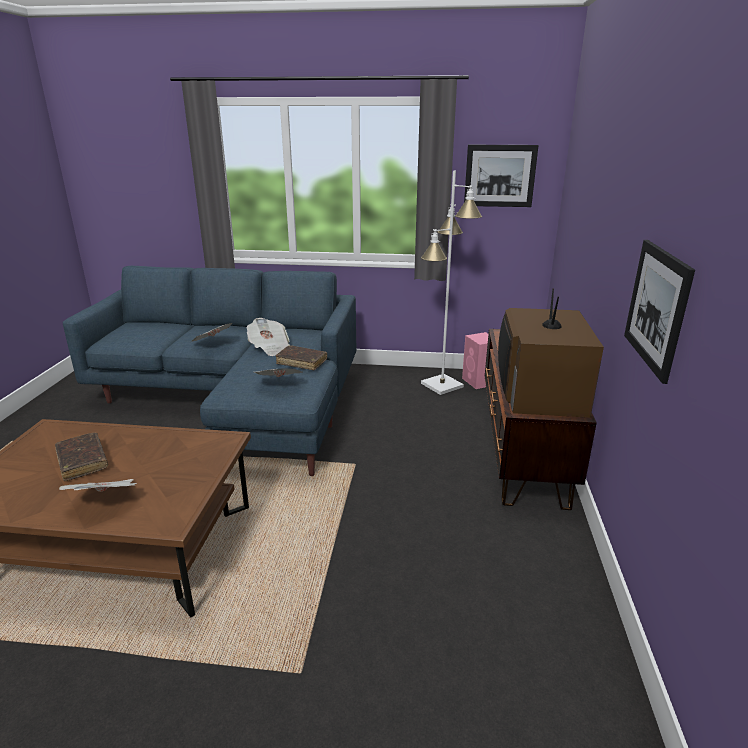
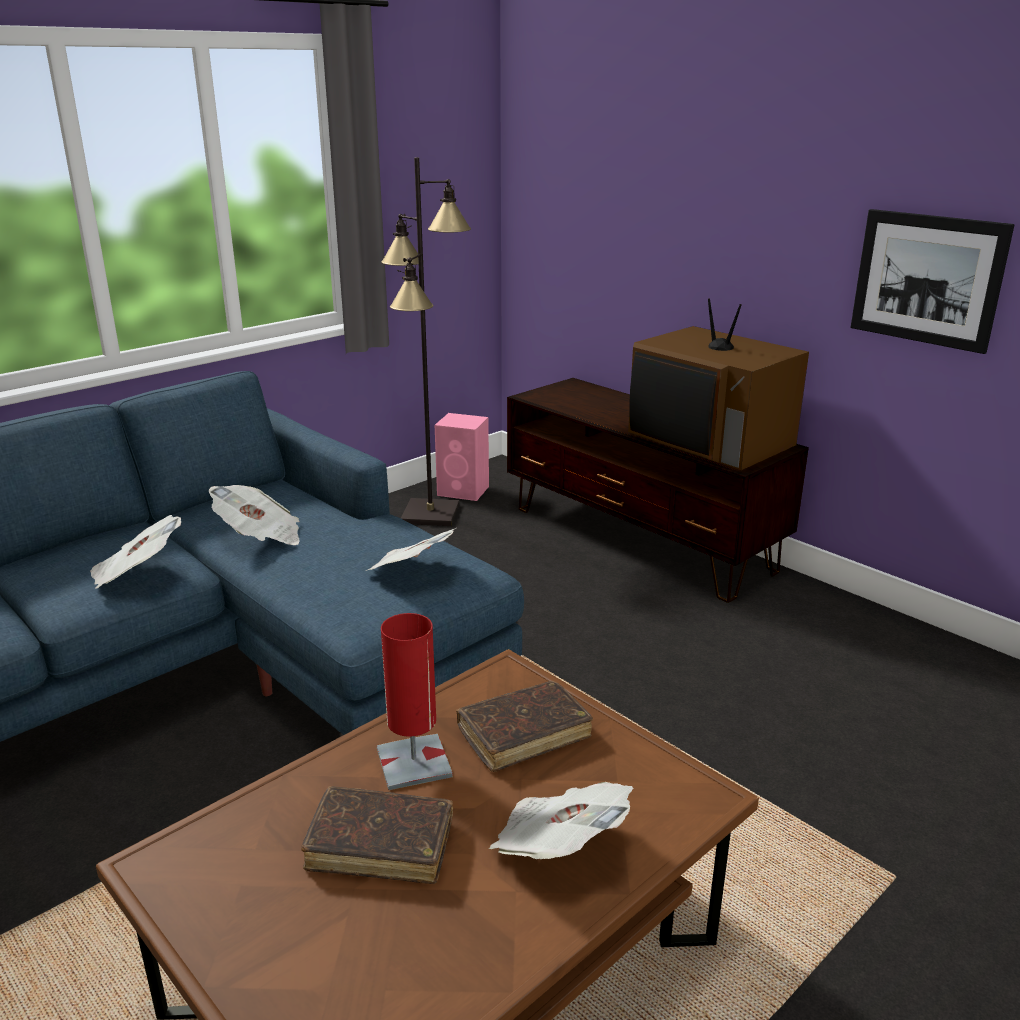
camera: 50 degrees left, 0 degrees up
(141, 446) = (414, 762): none -> red table lamp
(302, 362) = (365, 532): brown book -> brown book (524, 734)
(442, 385) = (431, 514): white floor lamp -> black floor lamp
(500, 176) = (429, 163): picture -> none

